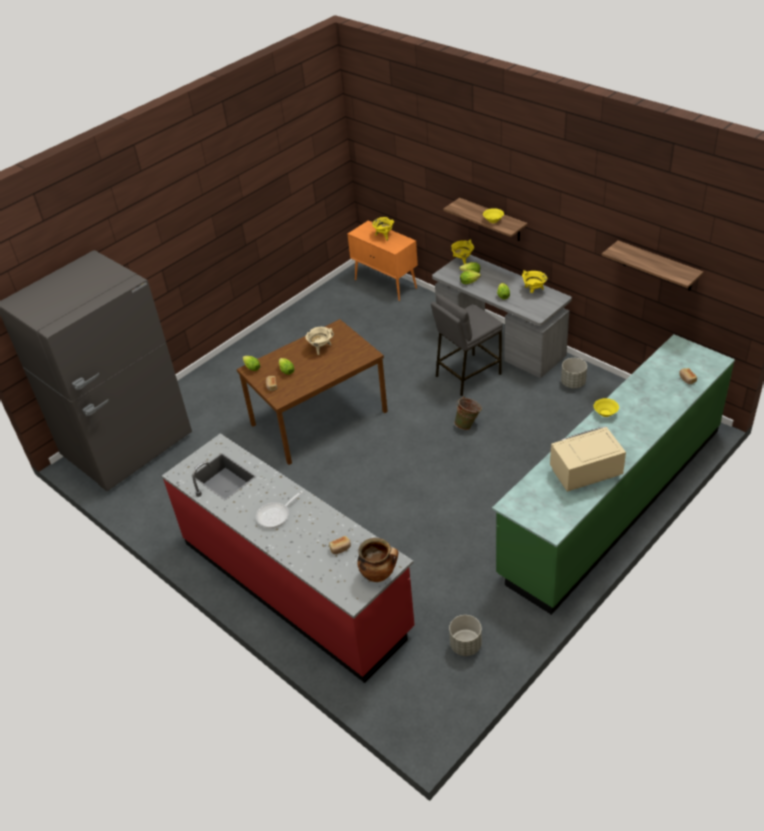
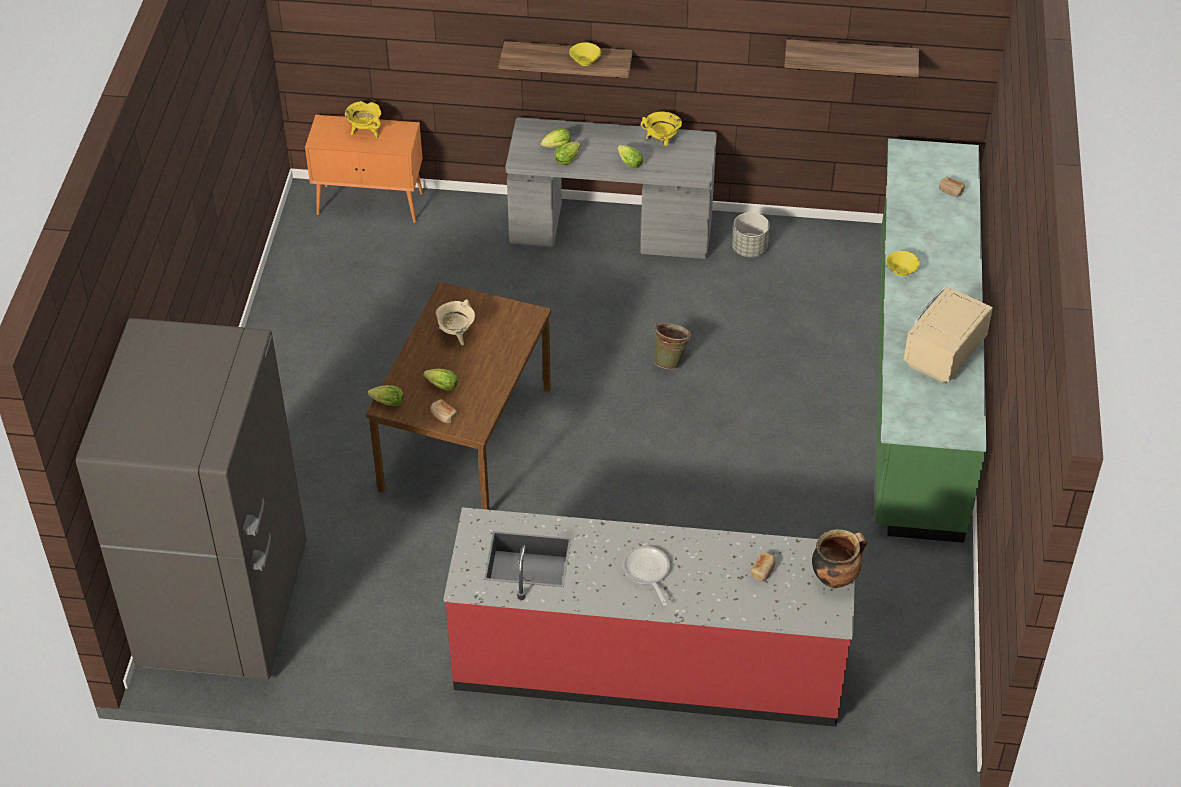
camera: 40 degrees left, 5 degrees up
(276, 515) = (647, 572): frying pan -> frying pan turned 150 degrees clockwise
(462, 260) = (527, 131): yellow cooking pot -> none
(465, 645) = (905, 624): grey planter -> none
(467, 375) = (608, 293): grey stool -> none

